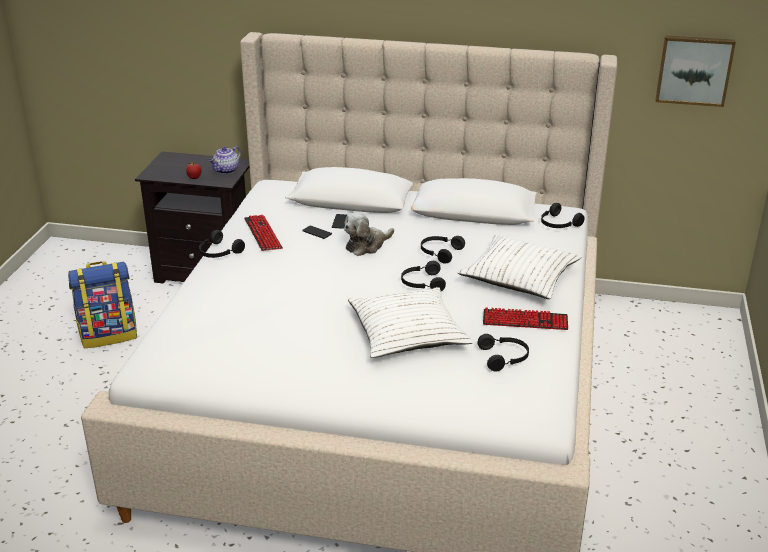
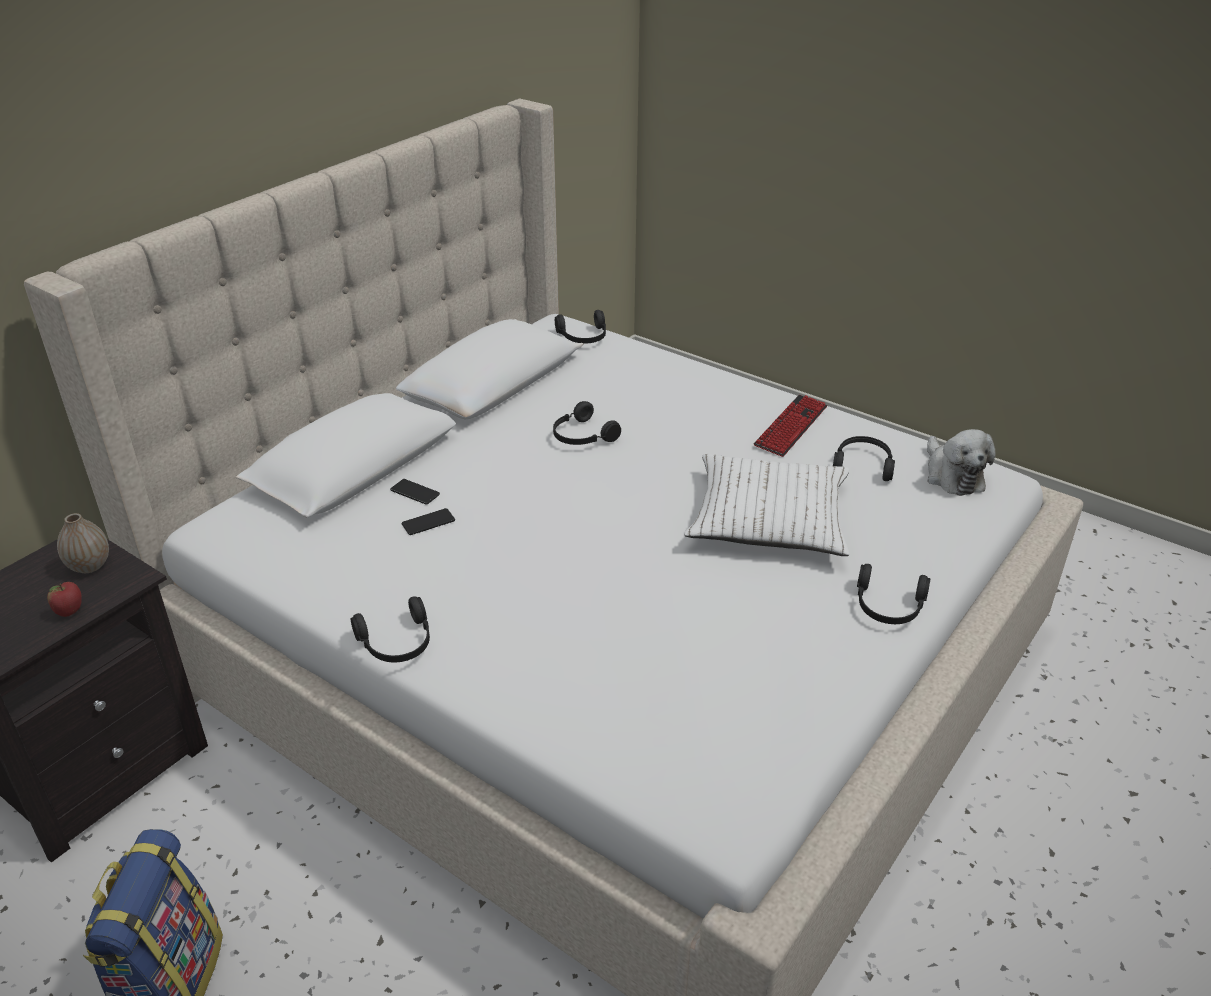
camera: 65 degrees left, 5 degrees up
(226, 170) = (89, 566): teapot -> vase
(263, 234) = (380, 578): keyboard -> none
(366, 245) = (509, 488): plush toy -> plush toy (952, 475)
(422, 283) = (652, 472): black headphones -> black headphones (888, 607)
(519, 277) = (688, 400): white pillow -> none
(694, 70) = (572, 90): picture -> none

